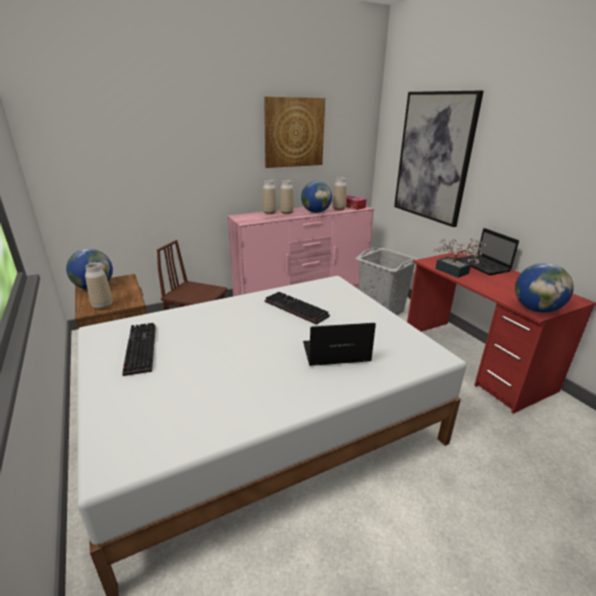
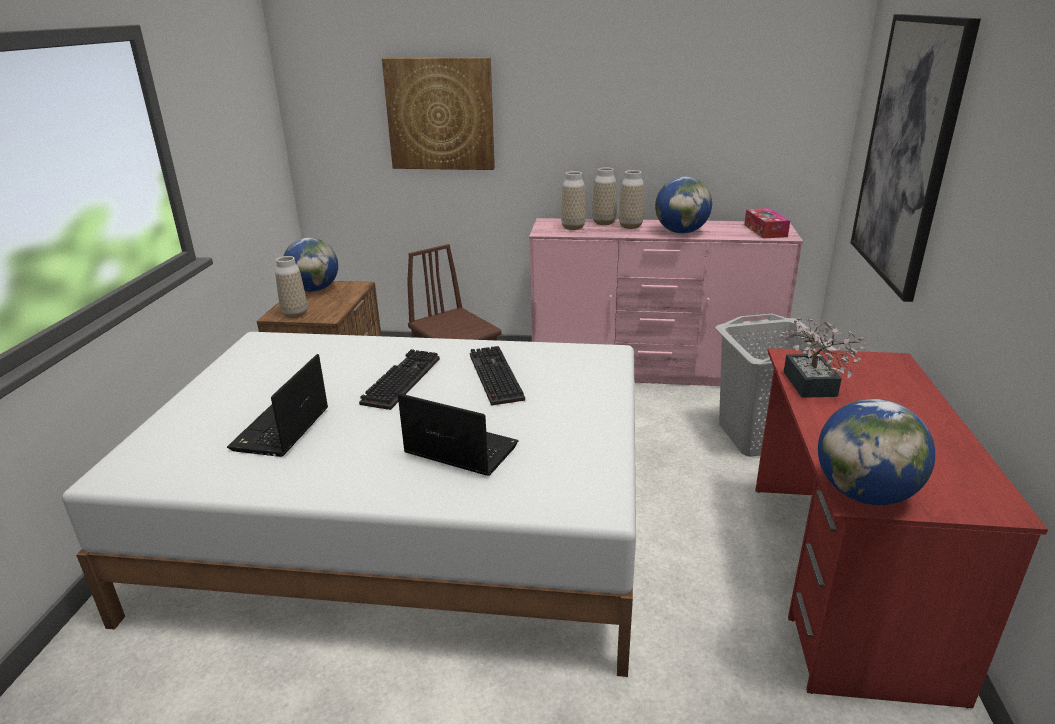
camera: 35 degrees right, 0 degrees up
(139, 348) = (268, 371): keyboard -> keyboard (400, 380)
(294, 132) = (669, 89): picture -> picture (440, 114)
(339, 209) = (731, 232): vase -> vase (573, 227)
(483, 266) = (898, 391): laptop -> laptop (281, 431)

